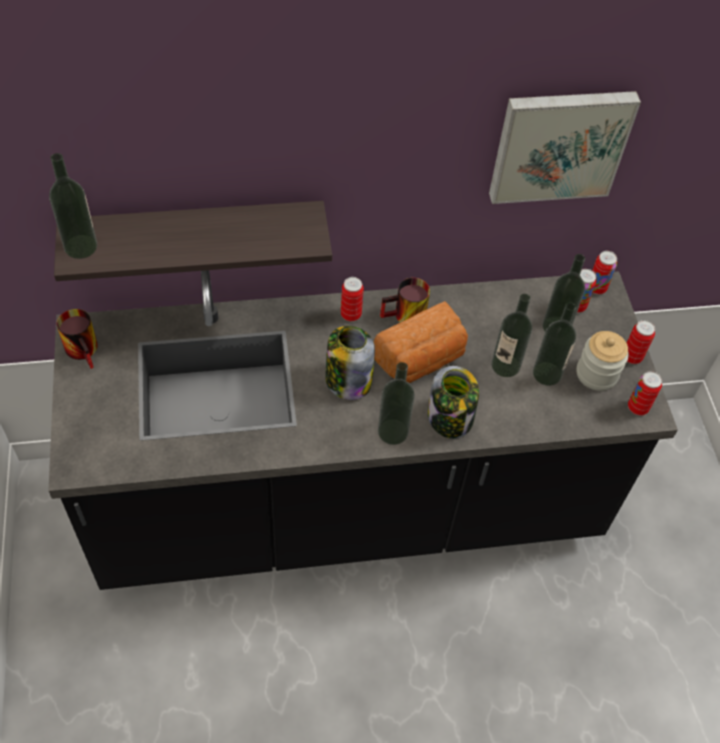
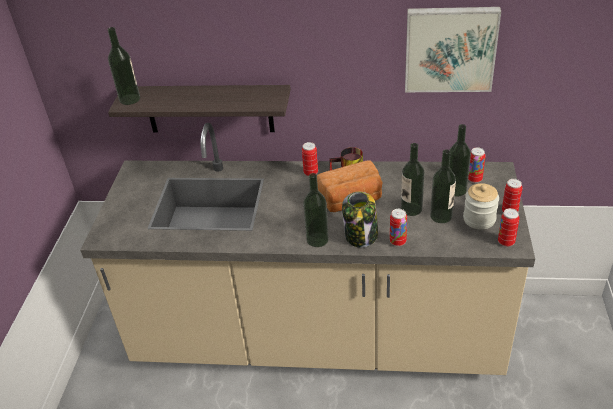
camera: 20 degrees right, 15 degrees down
(86, 349) = (134, 179): mug -> none
(347, 380) = (296, 208): jar -> none
(348, 508) = (317, 338): black counter -> beige counter
(596, 288) = (493, 170): can -> can (398, 242)

